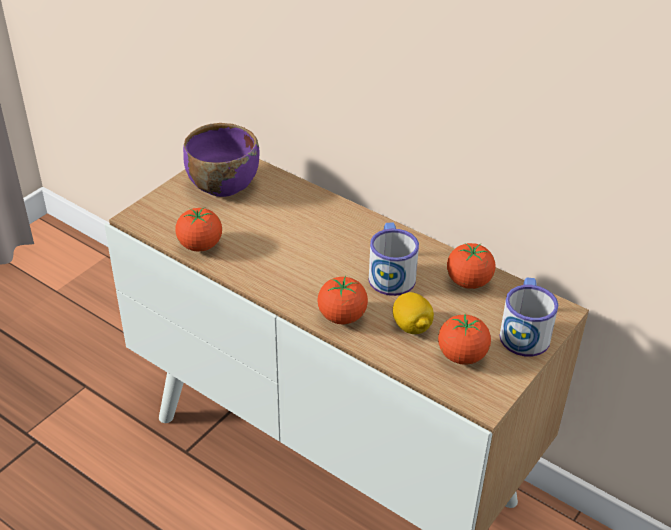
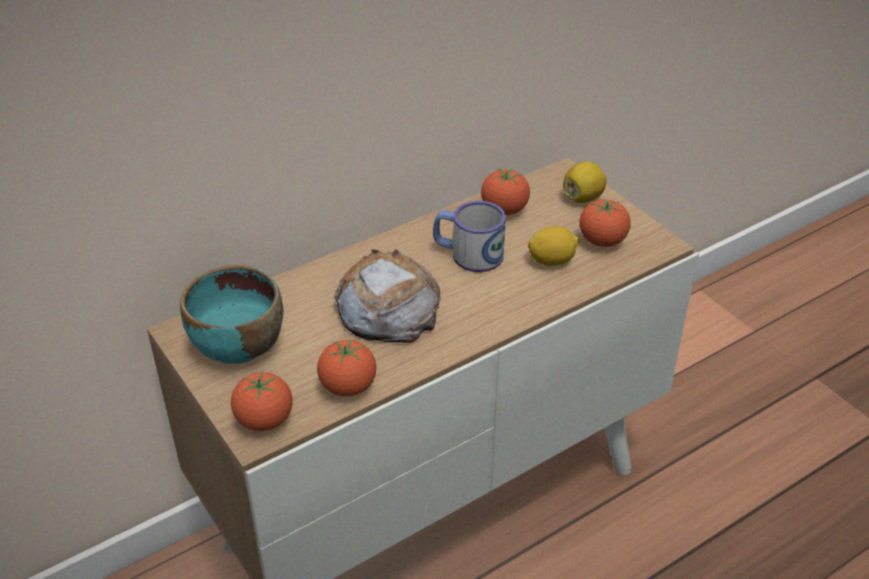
camera: 70 degrees left, 0 degrees up
(222, 184) = (237, 345): purple bowl -> turquoise bowl
(298, 244) = (387, 307): none -> bread
(342, 317) = (520, 302): tomato -> tomato (264, 420)
(524, 331) = (583, 197): mug -> lemon

